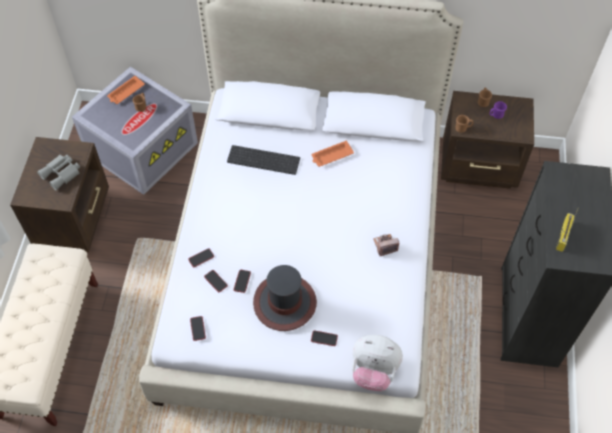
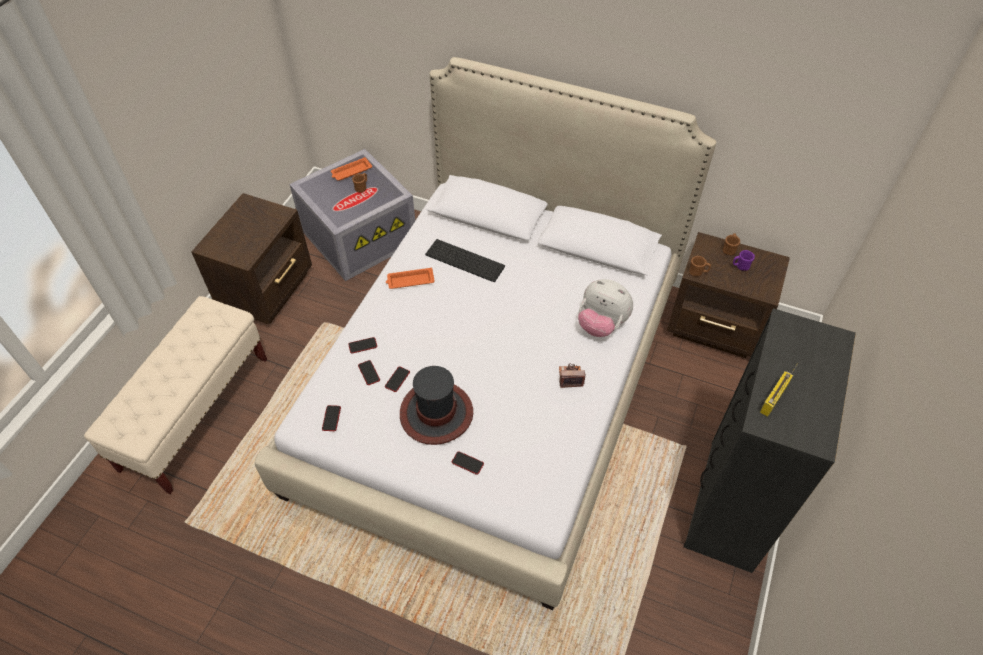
camera: 15 degrees right, 5 degrees down
(62, 174) = (254, 232): grey binoculars -> none
(331, 156) = (540, 271): orange tray -> orange tray (410, 281)
(373, 371) = (513, 514): plush toy -> plush toy (601, 324)

